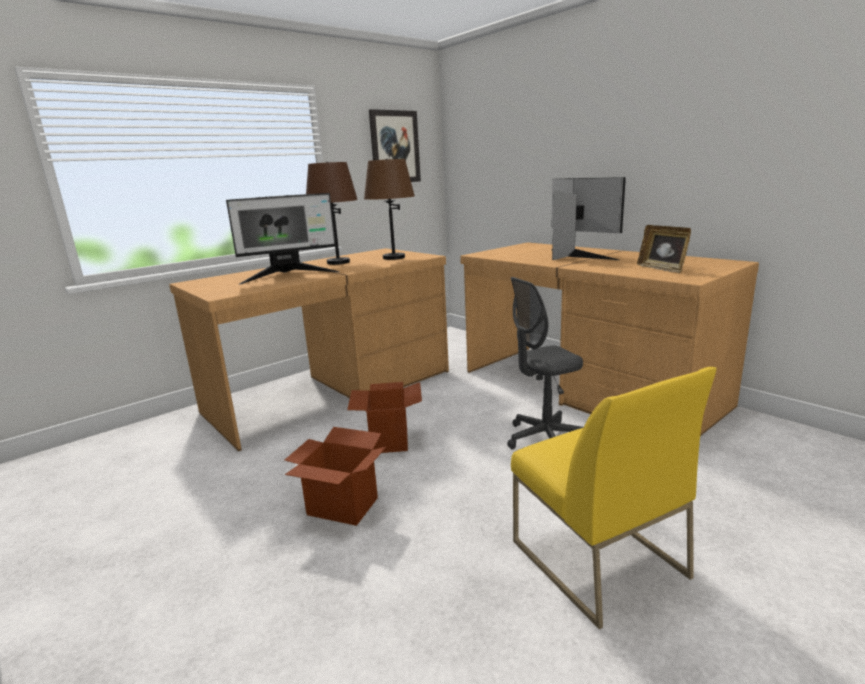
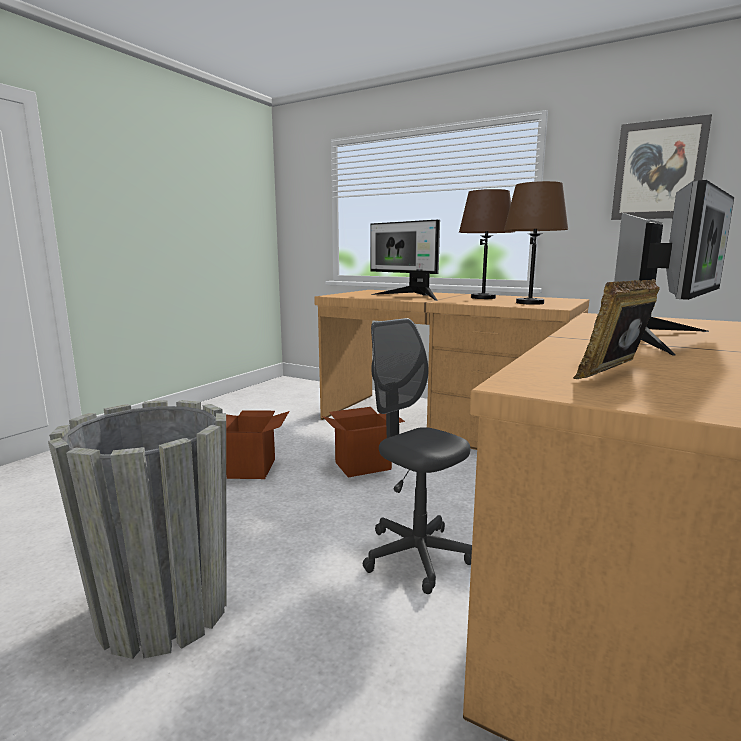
camera: 70 degrees right, 5 degrees down
(595, 558) = (164, 610): yellow chair -> grey planter

